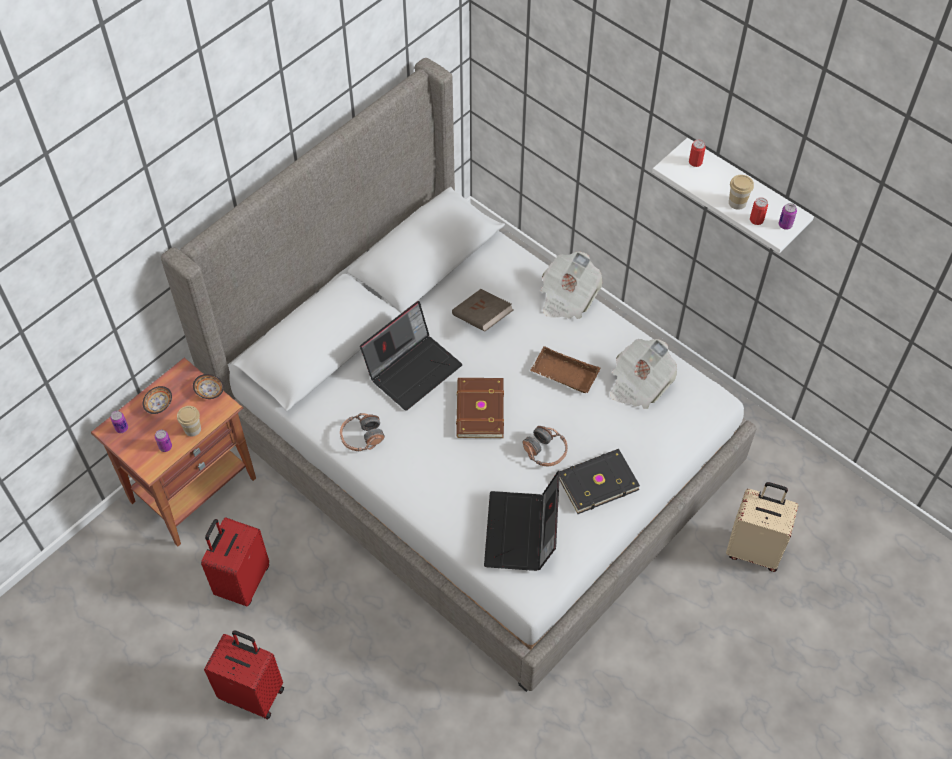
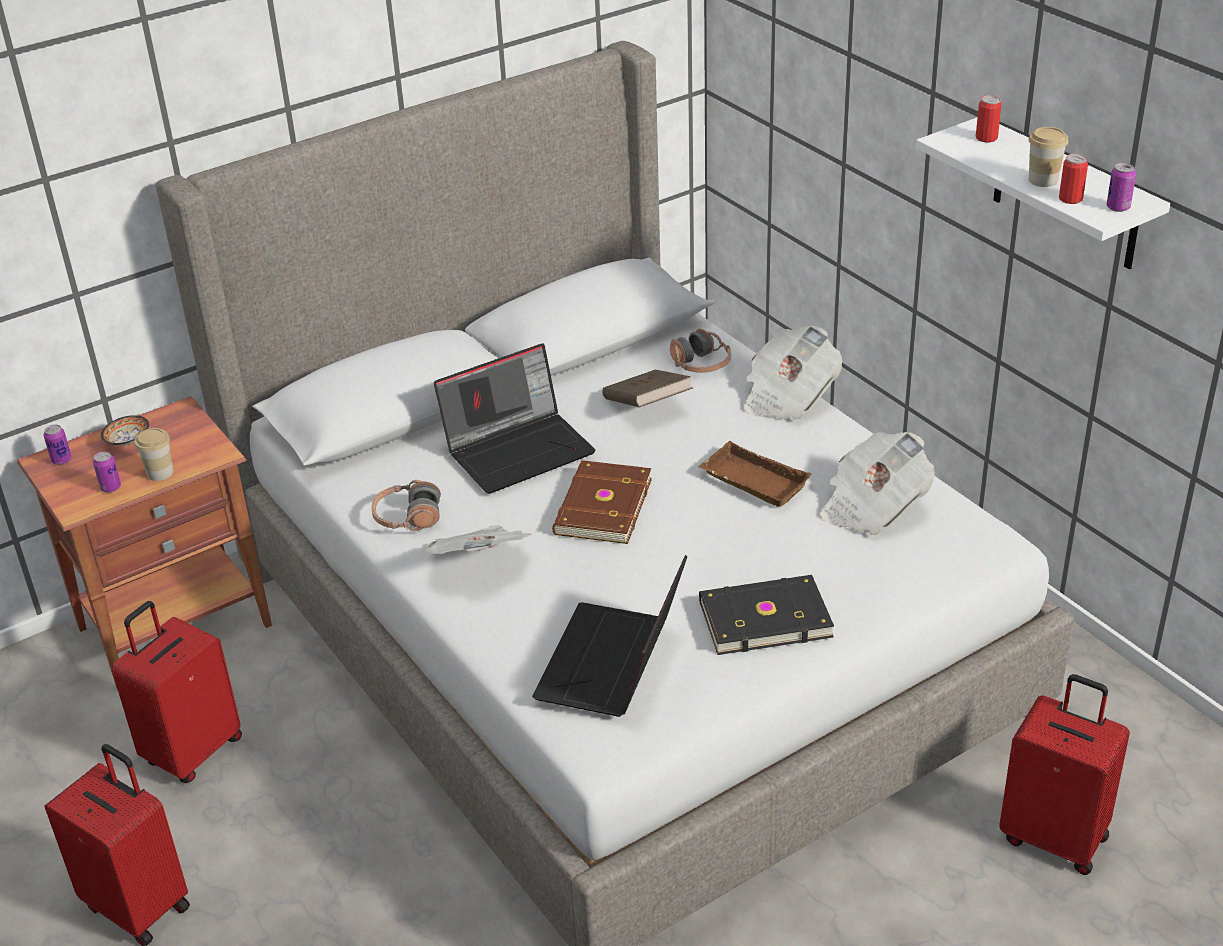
camera: 15 degrees right, 20 degrees down
(209, 391) = (206, 435): bowl -> none
(419, 466) = (480, 562): none -> newspaper
(545, 451) = (690, 568): headphones -> headphones (700, 364)
(754, 549) = (1055, 837): beige suitcase -> red suitcase

